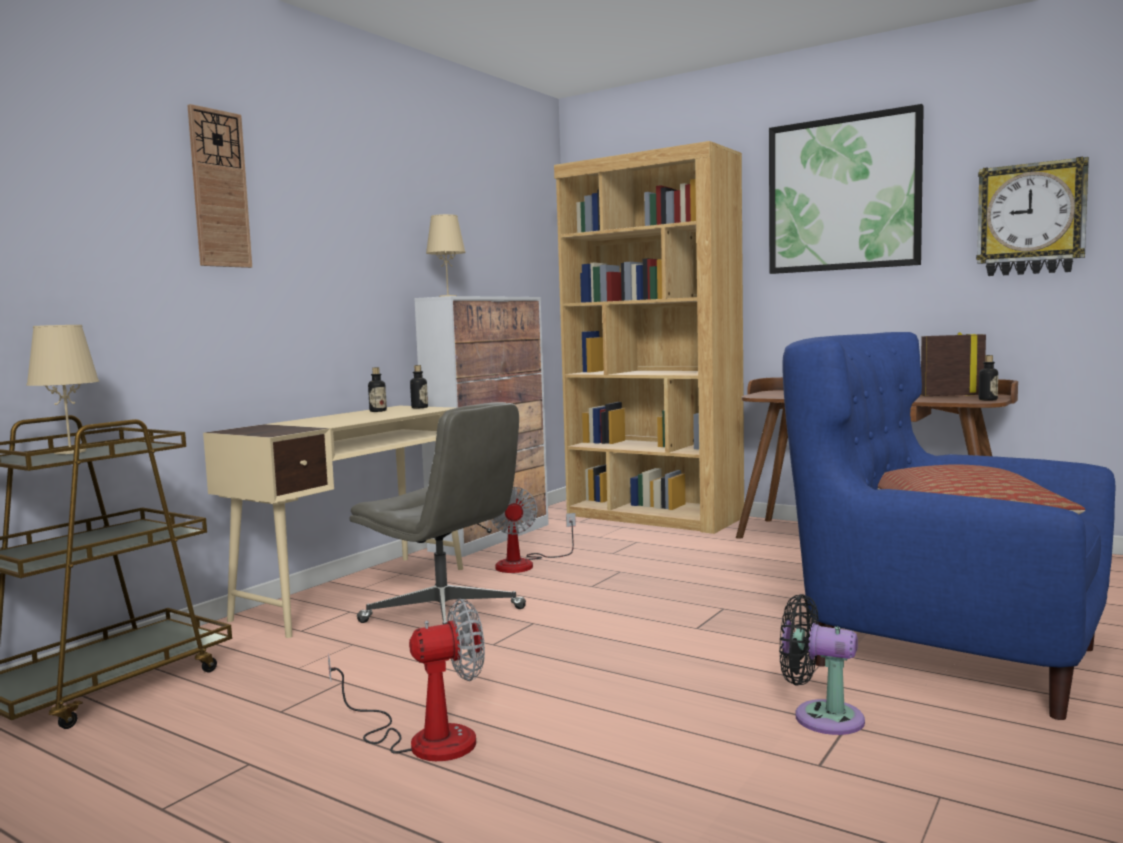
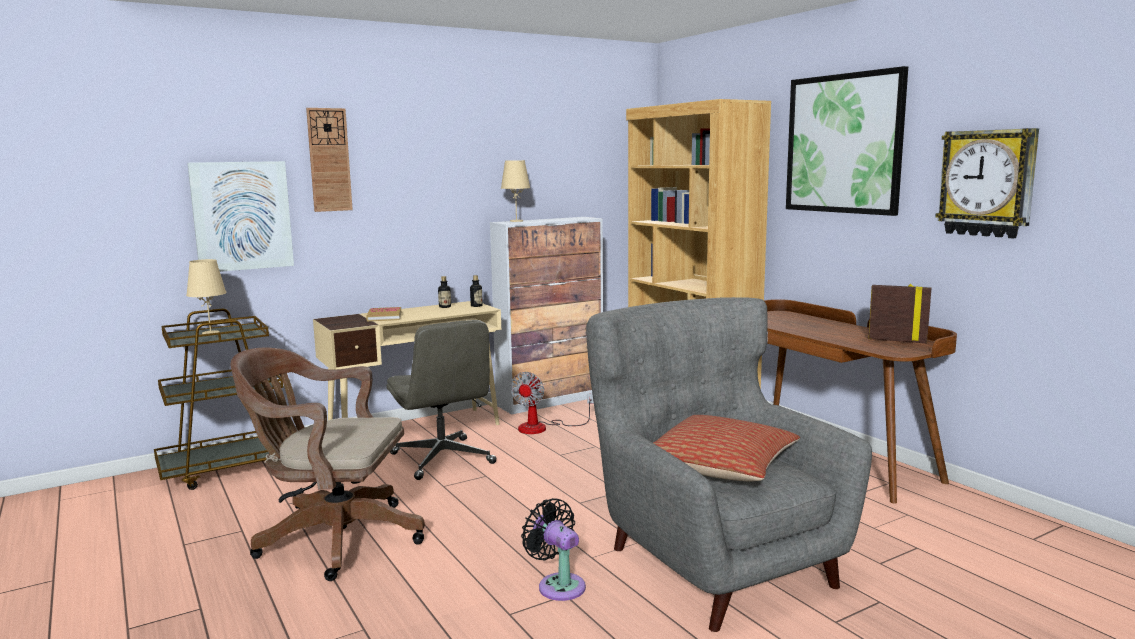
camera: 25 degrees right, 5 degrees up
(95, 263) = (242, 216): none -> picture
(315, 422) = (384, 316): none -> book
(424, 739) = (332, 538): fan -> brown office chair
(941, 653) = (715, 562): blue armchair -> grey armchair
(988, 399) = (907, 351): bottle -> none

